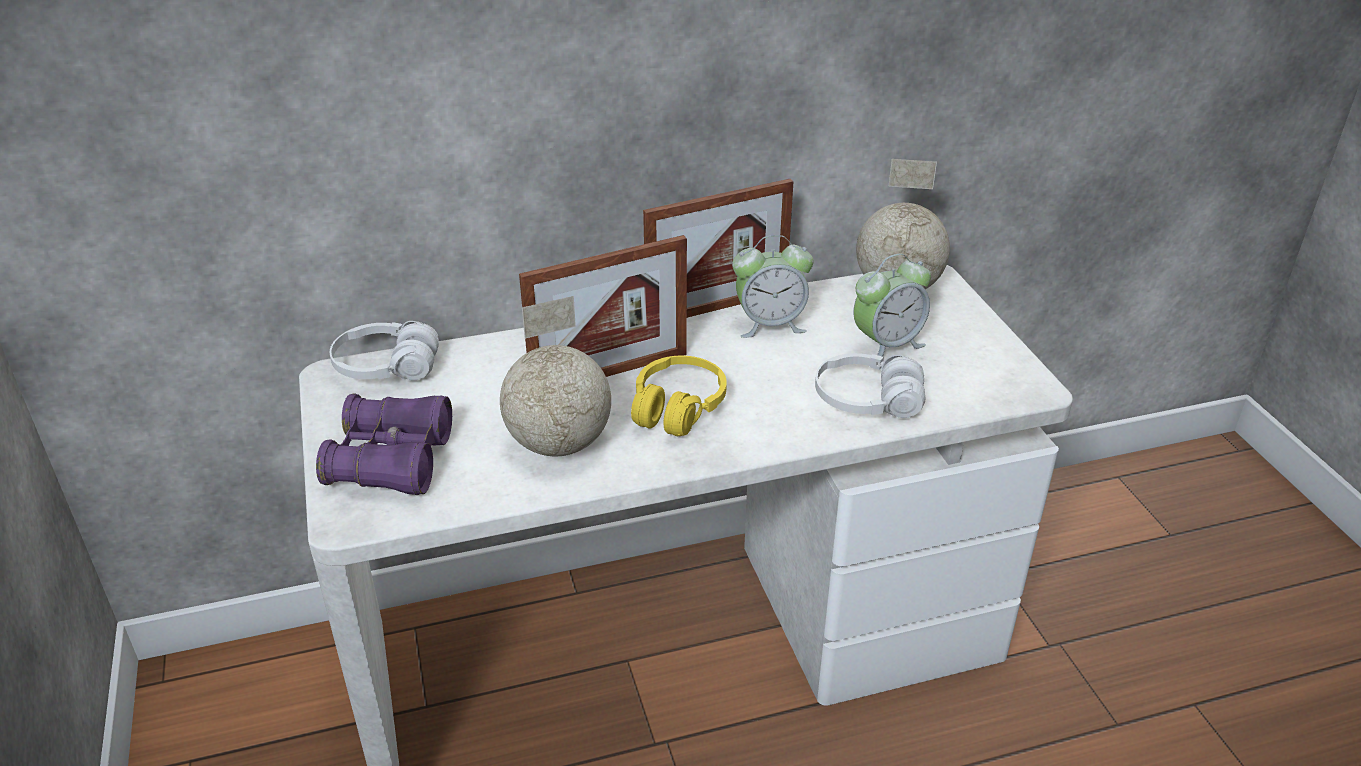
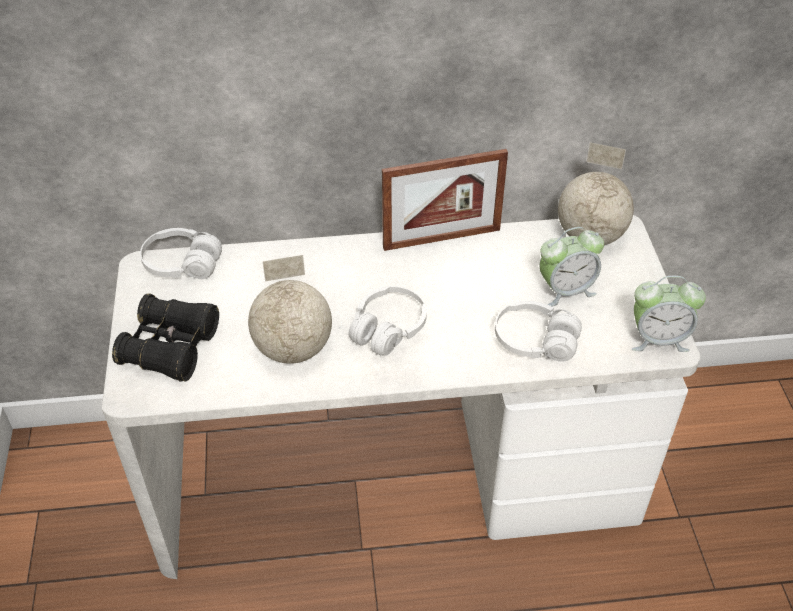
camera: 10 degrees right, 10 degrees up
(391, 460) = (170, 348): purple binoculars -> black binoculars
(610, 373) = (345, 290): picture frame -> none
(677, 408) = (388, 329): yellow headphones -> white headphones
(770, 324) = (479, 259): alarm clock -> alarm clock (658, 339)

